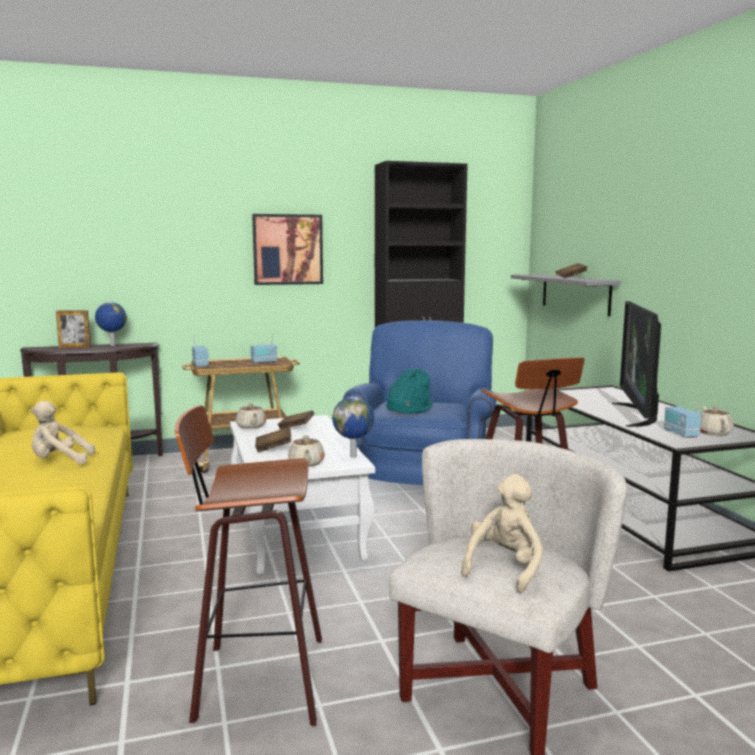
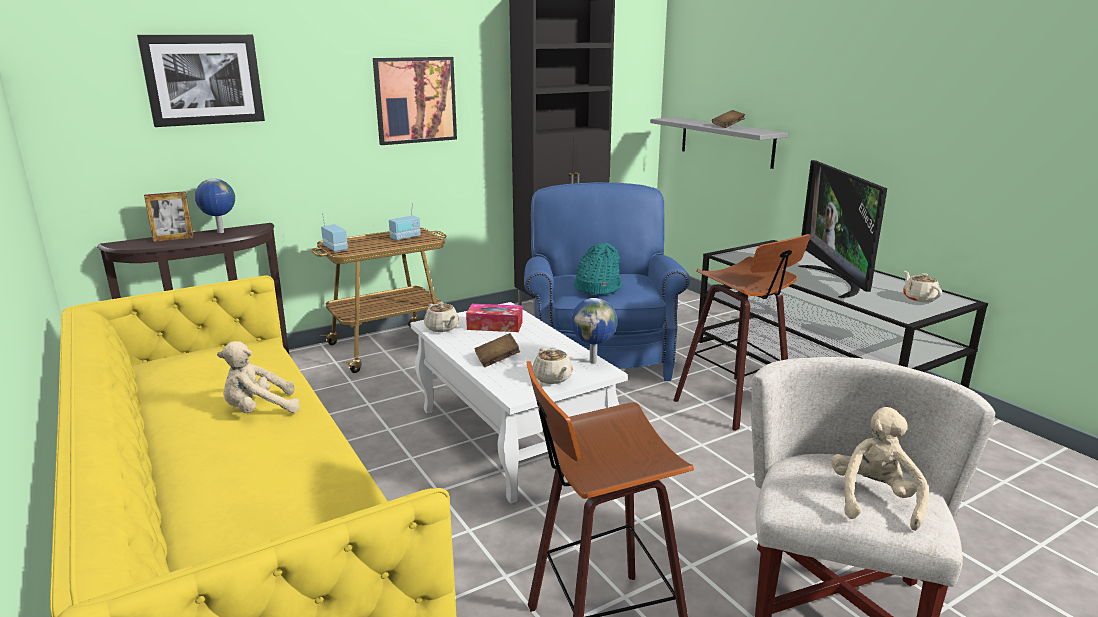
camera: 15 degrees left, 10 degrees up
(114, 226) = (203, 80): none -> picture
(296, 428) = (495, 325): brown book -> tissue box
(680, 434) = (894, 303): radio -> none

